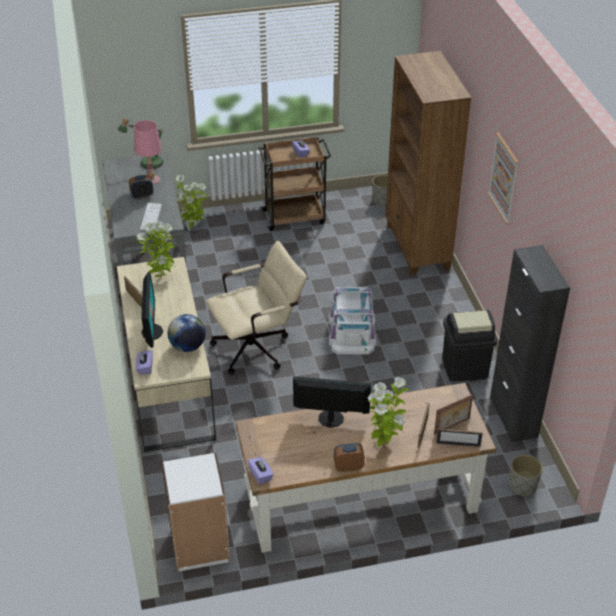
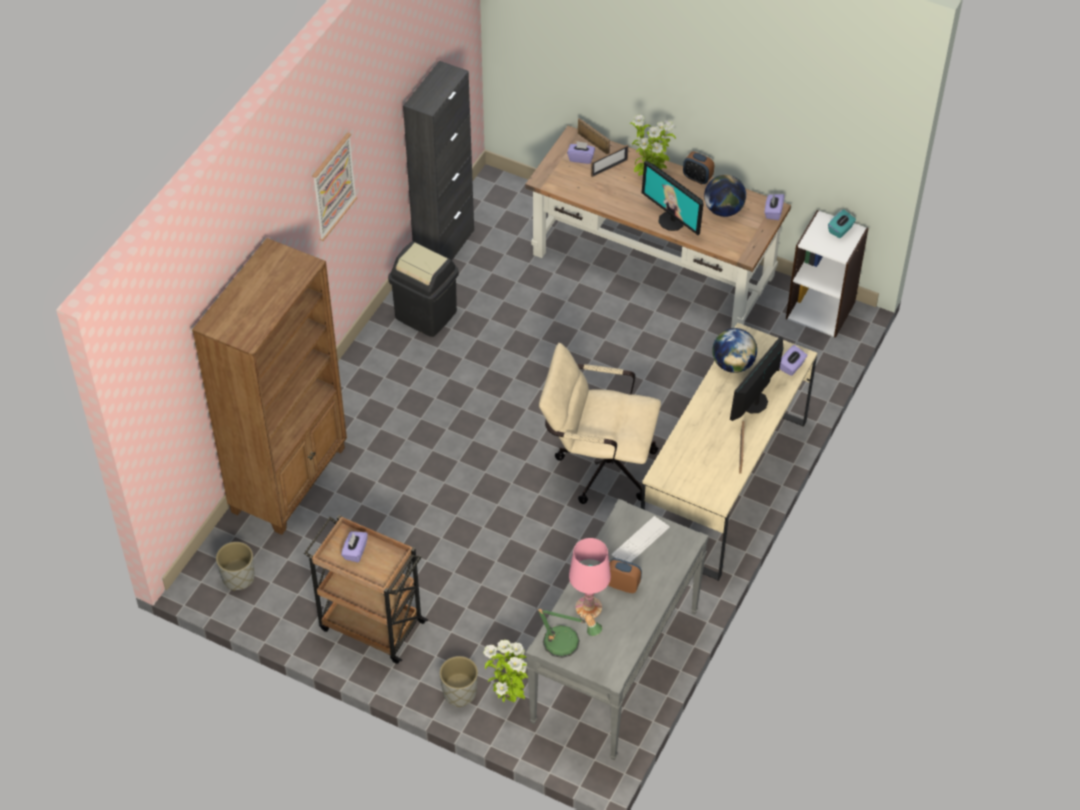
camera: 140 degrees left, 10 degrees up
(161, 278) = (691, 464): potted plant -> none
(189, 487) = (840, 230): none -> turquoise tissue box
(301, 452) = (723, 210): none -> globe
(352, 331) = (484, 420): white storage box -> none
(452, 426) = (581, 158): picture frame -> purple tissue box
(522, 486) = (511, 195): grey planter -> grey planter (459, 692)

